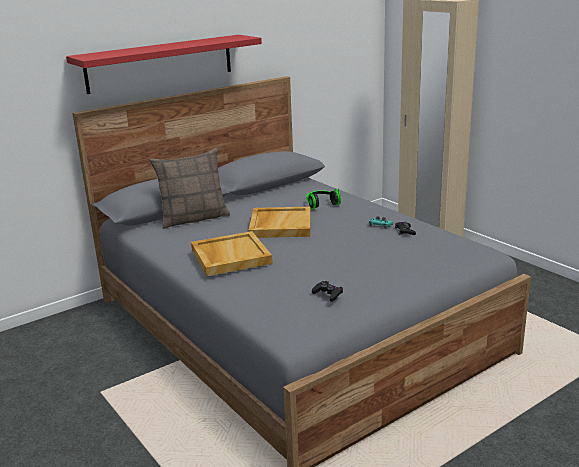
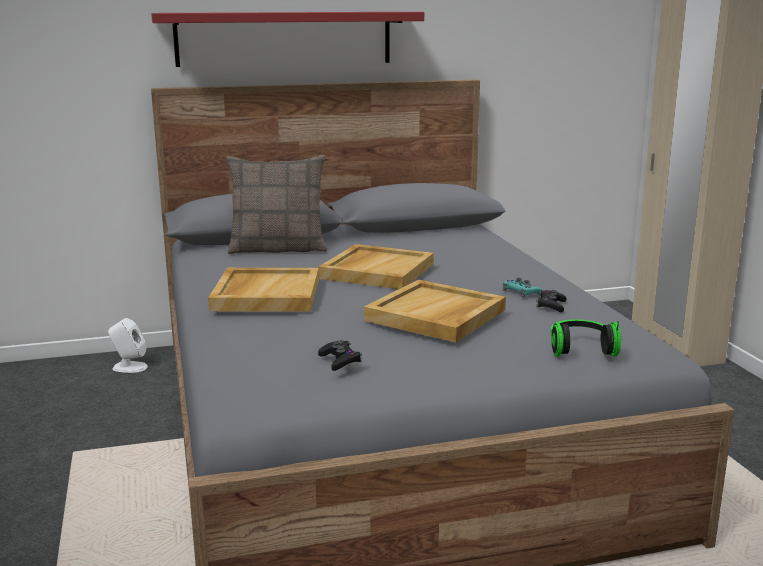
camera: 20 degrees right, 5 degrees down
(83, 322) = (129, 367): none -> white speaker
(321, 204) = (464, 257): headphones -> headphones (580, 349)
(350, 252) = (436, 315): none -> beige tray

